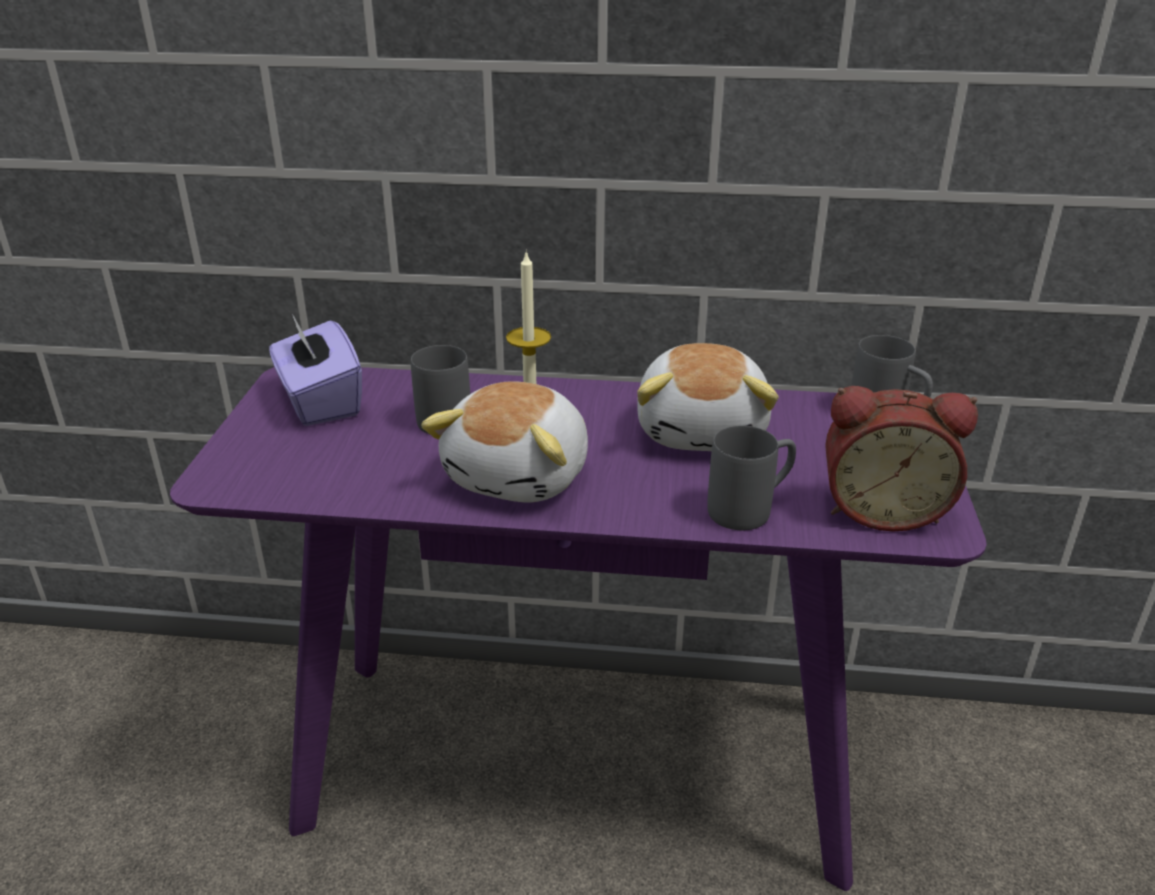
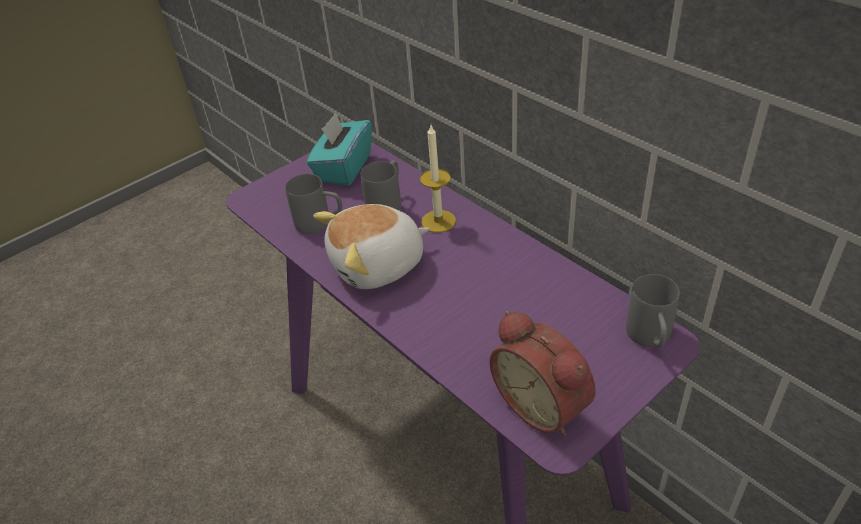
camera: 45 degrees right, 10 degrees up
(320, 402) = (343, 168): purple tissue box -> turquoise tissue box
(703, 430) = (513, 287): plush toy -> none
(751, 508) = (467, 356): grey mug -> grey mug (320, 223)

